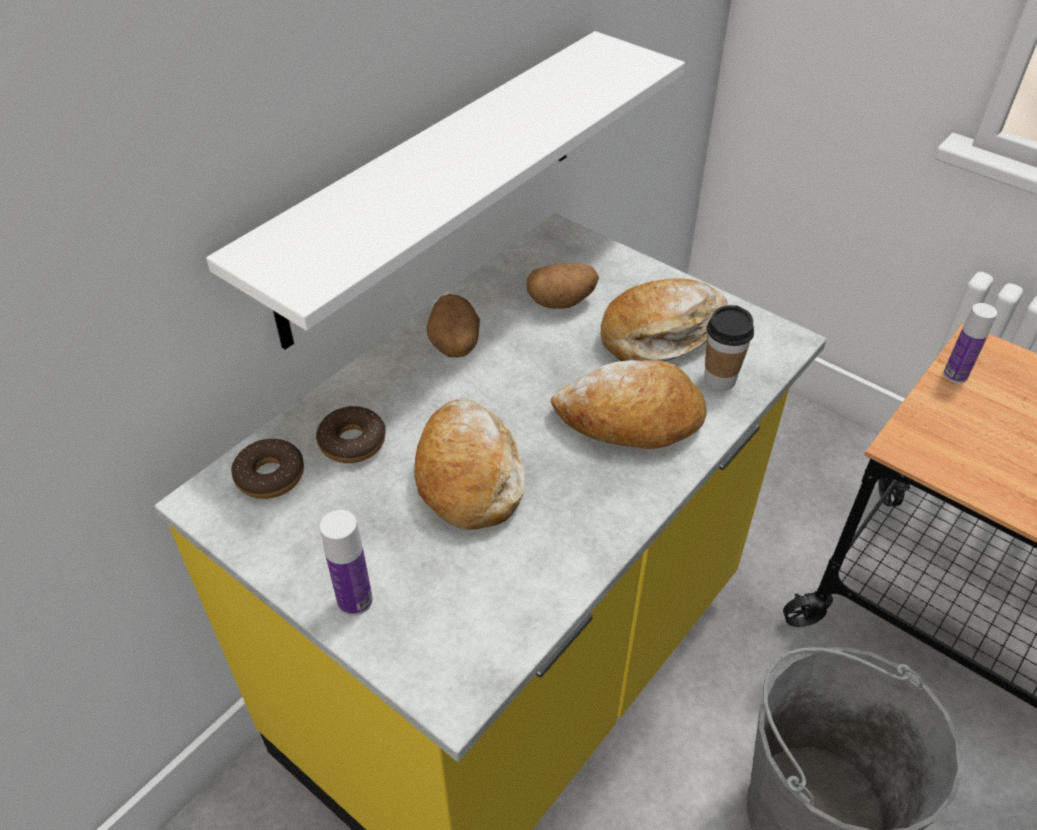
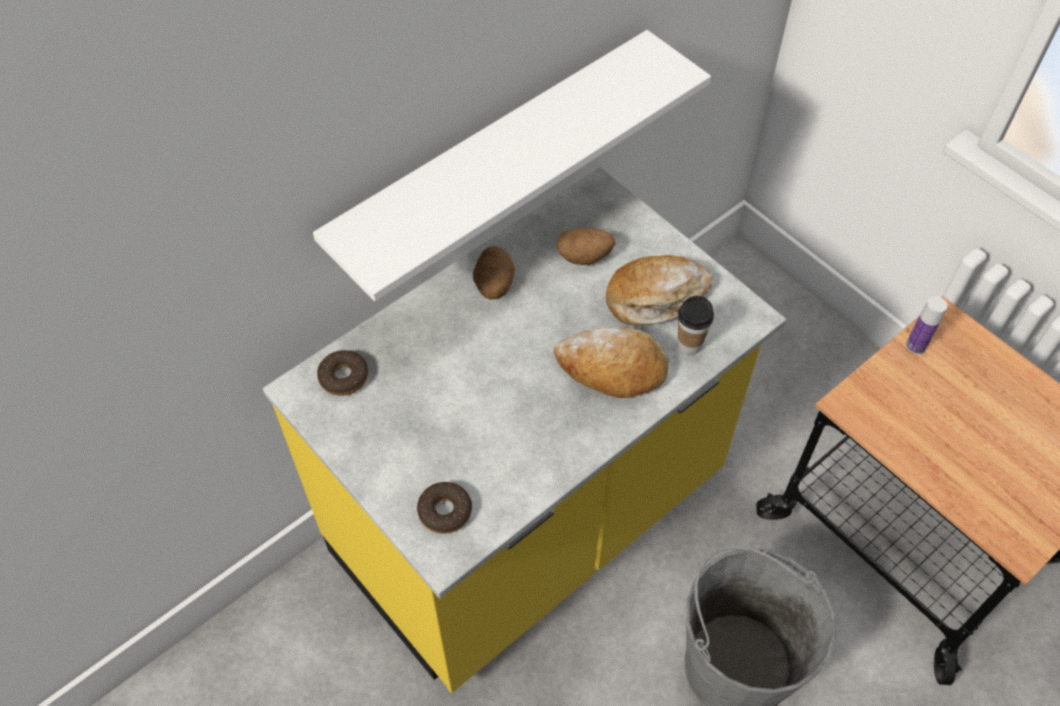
camera: 10 degrees right, 10 degrees up
(352, 442) = (405, 358): donut -> donut (445, 511)
(355, 601) = (389, 481): bottle -> none
(468, 475) = (483, 397): bread -> none

